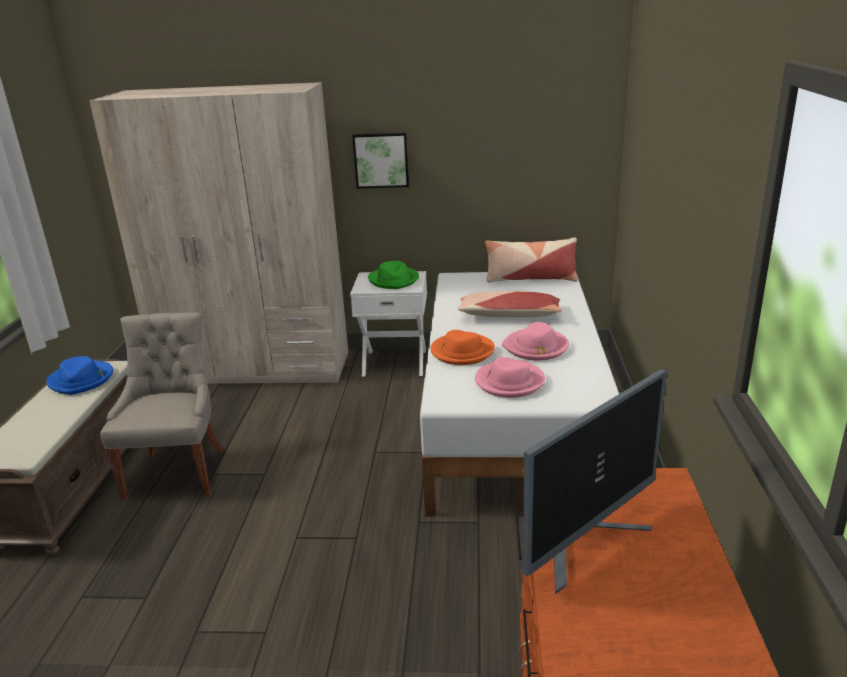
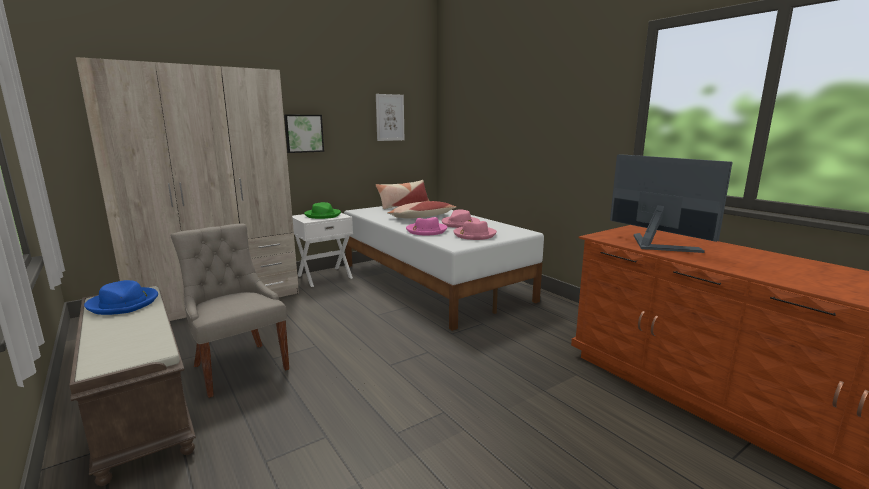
camera: 40 degrees left, 10 degrees down
(462, 352) = (426, 231): orange hat -> pink hat
(526, 132) = (390, 117): none -> picture
(585, 542) = (655, 245): monitor -> monitor turned 45 degrees counterclockwise

